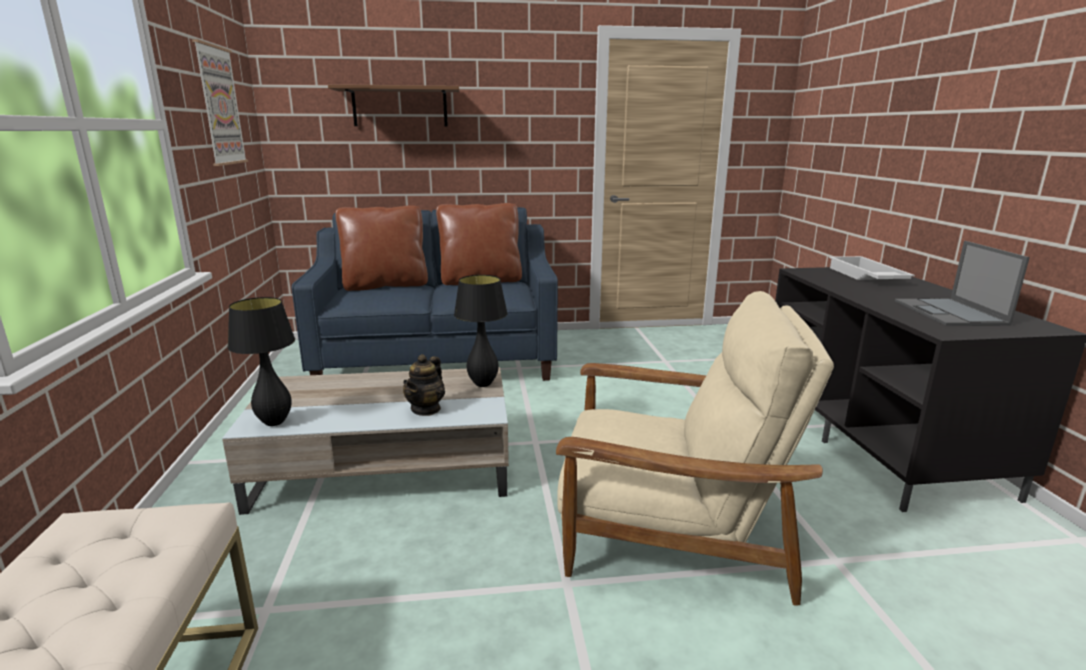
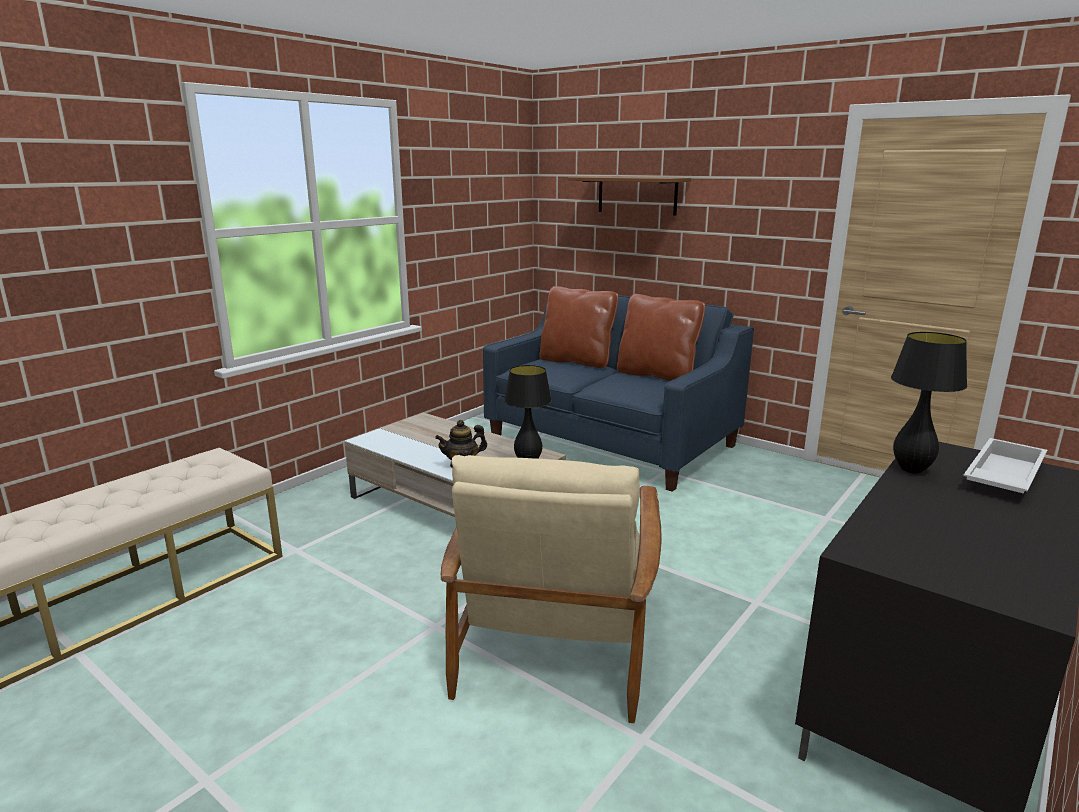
camera: 45 degrees right, 0 degrees up
(220, 106) = (476, 198): picture -> none
(274, 422) = (378, 441): black table lamp -> black table lamp (911, 470)
(670, 529) = (556, 639): beige armchair -> beige armchair turned 45 degrees clockwise
(950, 313) = (952, 544): laptop -> none

